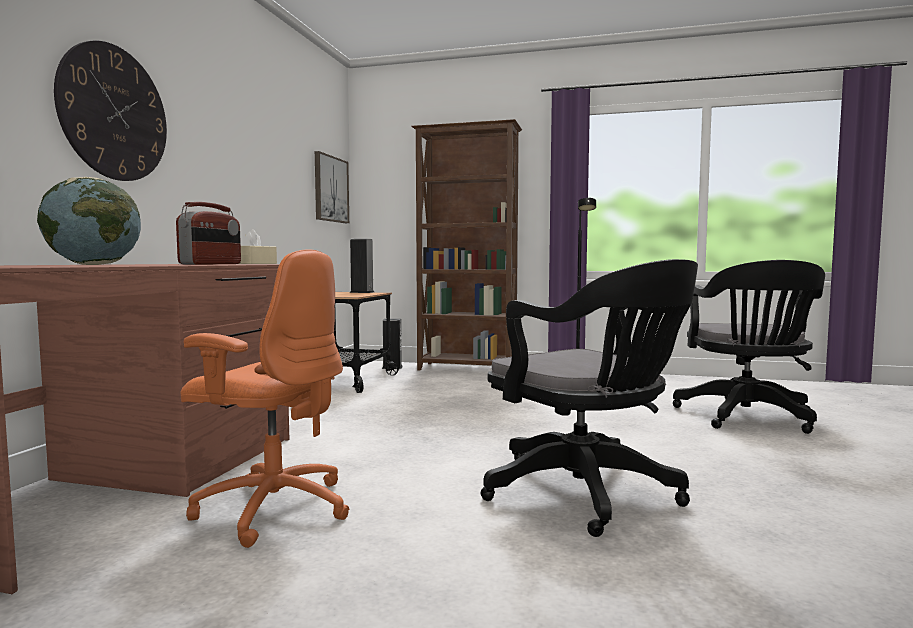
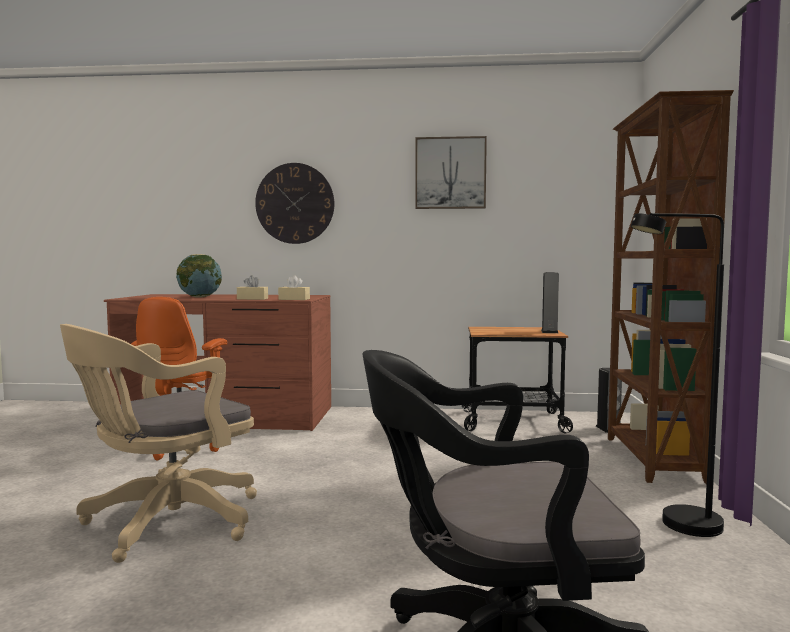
camera: 80 degrees right, 0 degrees up
(211, 264) = (252, 299): radio -> beige tissue box
(330, 189) = (582, 214): picture -> picture (450, 173)
(588, 494) = (165, 524): black office chair -> beige office chair

